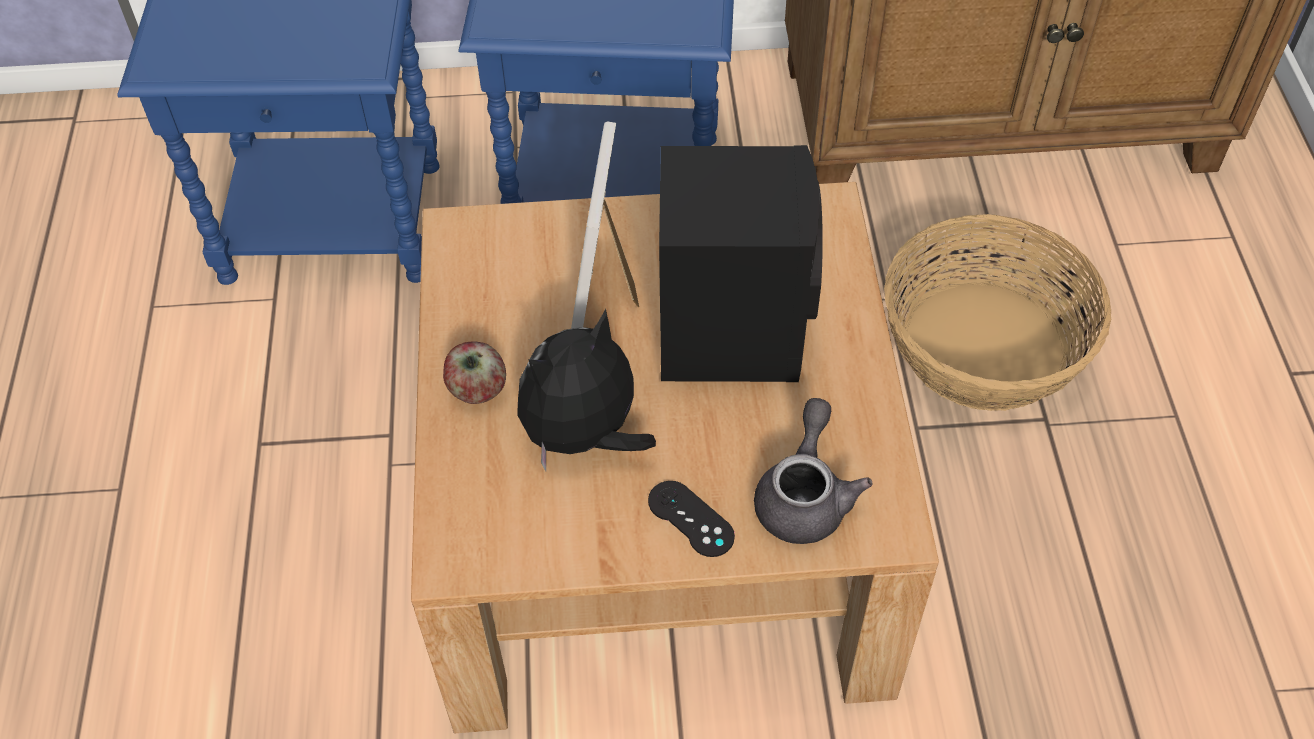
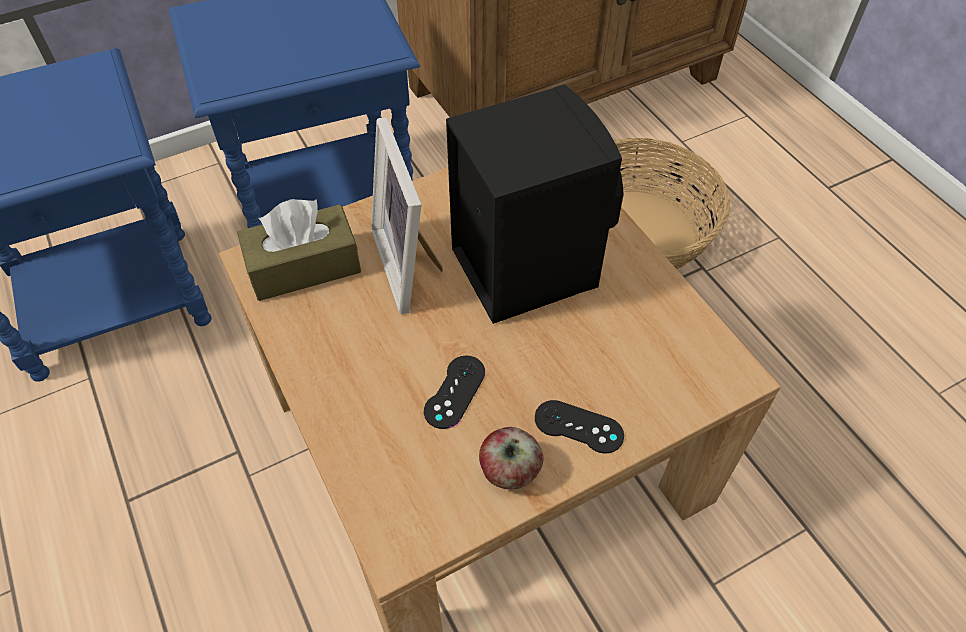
camera: 25 degrees left, 0 degrees up
(477, 390) = (343, 386): apple -> apple (509, 471)
(499, 253) = (304, 267): none -> brown tissue box
(584, 436) = (454, 392): plush toy -> black game controller
(805, 496) = (654, 373): grey teapot -> none

